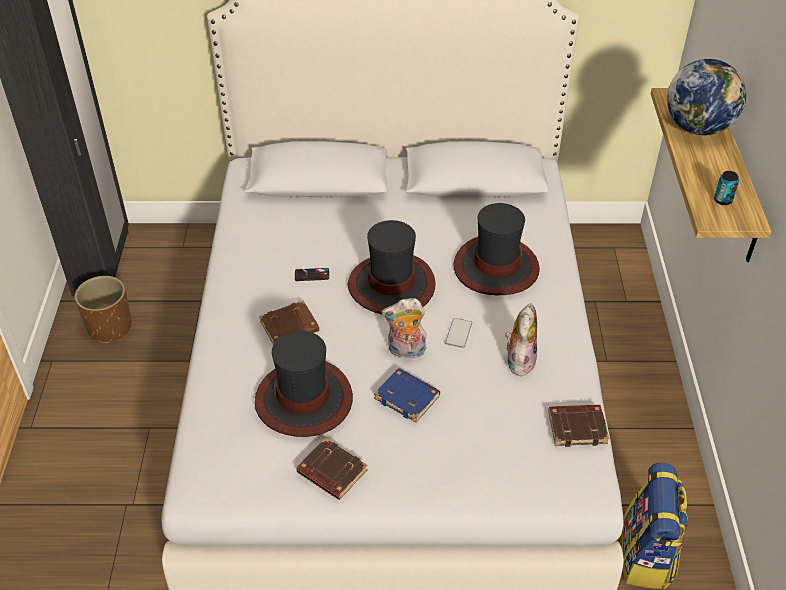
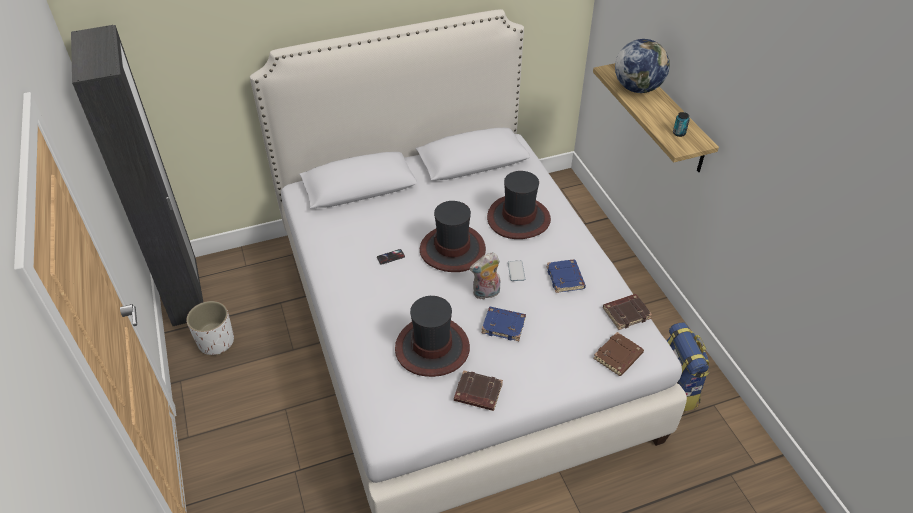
camera: 20 degrees left, 0 degrees up
(110, 327) = (216, 341): brown planter -> white planter
(289, 328) = (394, 300): brown book -> brown book (618, 357)
(519, 360) = (566, 278): plush toy -> blue book

